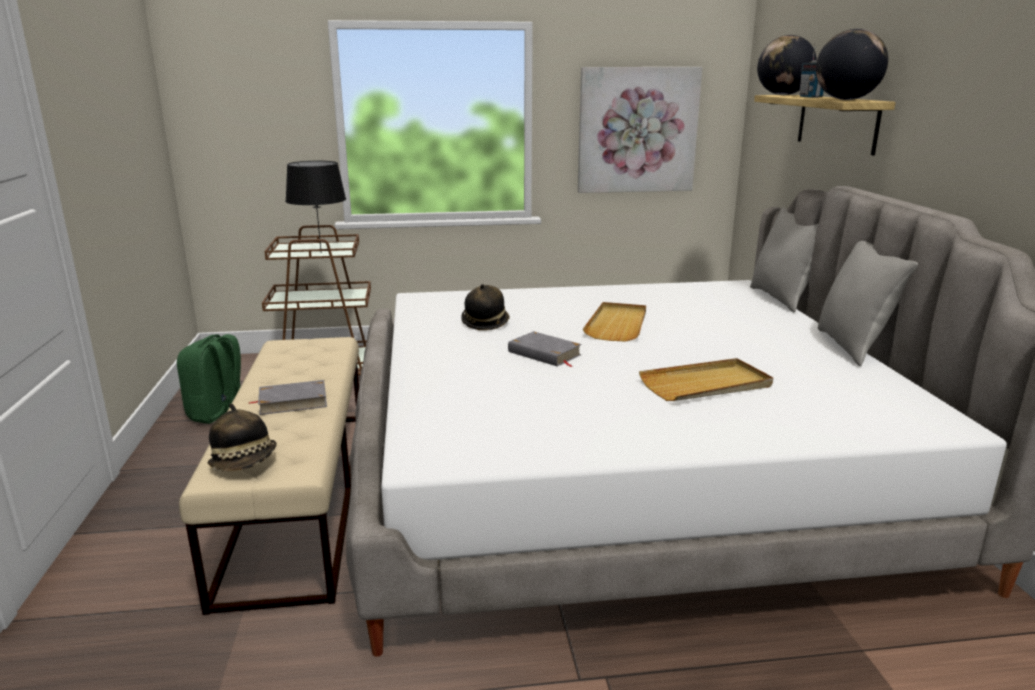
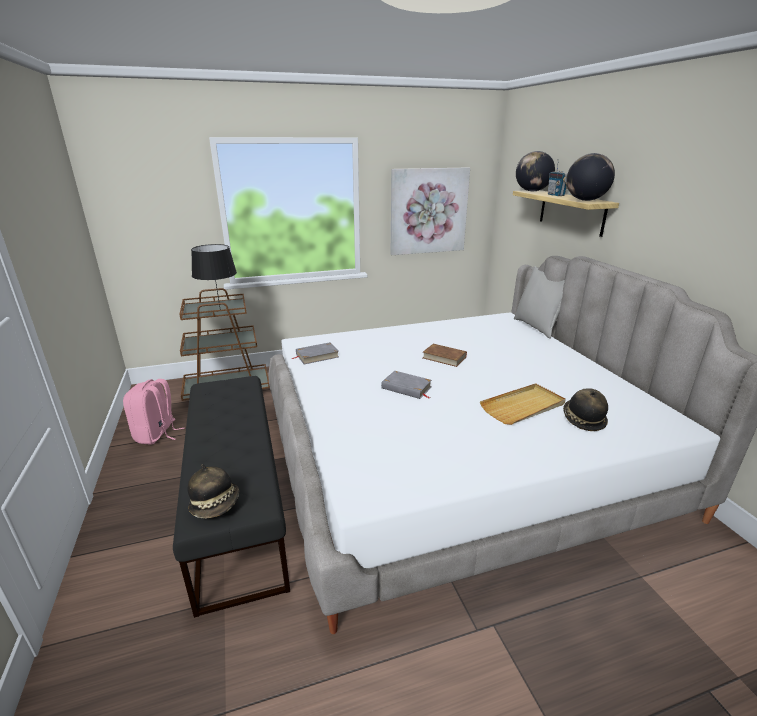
camera: 10 degrees left, 5 degrees up
(219, 413) = (157, 434): green backpack -> pink backpack
(293, 401) = (233, 441): grey book -> grey book (317, 356)
(299, 497) = (238, 501): beige bench -> black bench
(485, 323) = (355, 362): hat -> hat (583, 419)
(617, 324) = (444, 357): beige tray -> brown book
(852, 347) = (597, 365): grey pillow -> none

